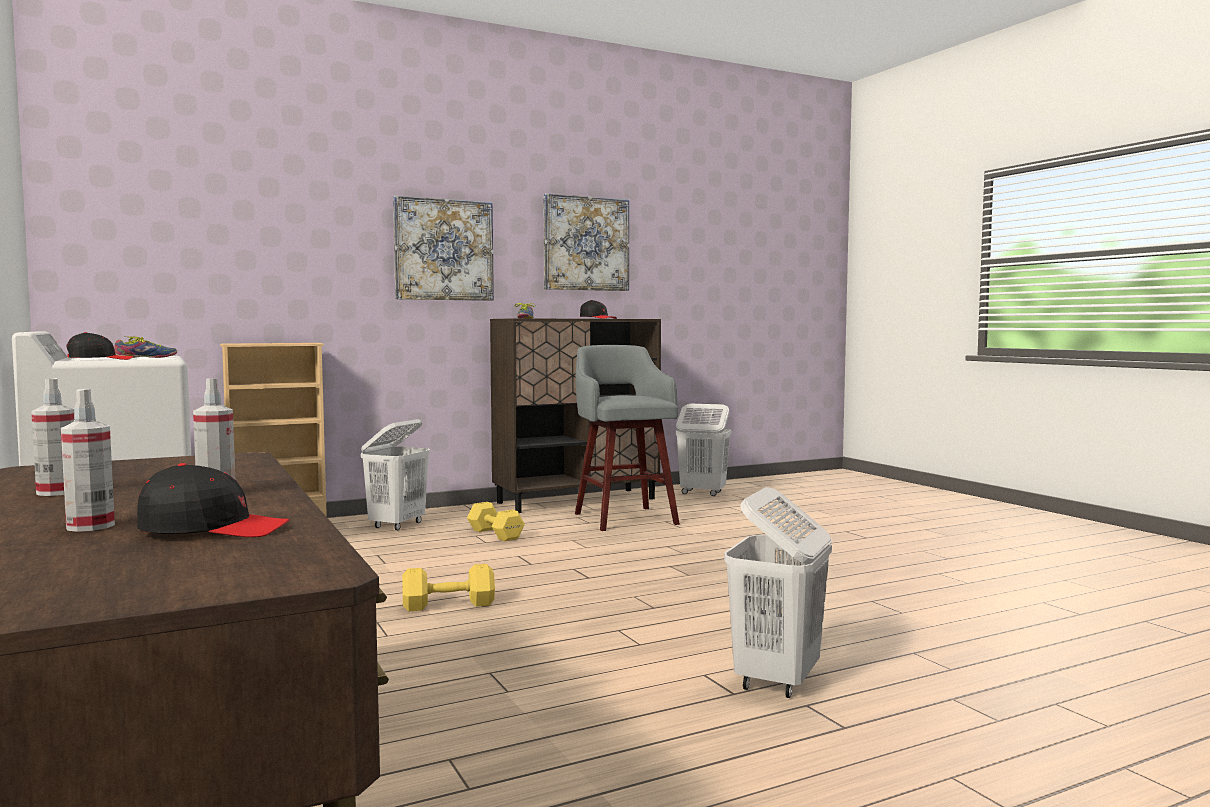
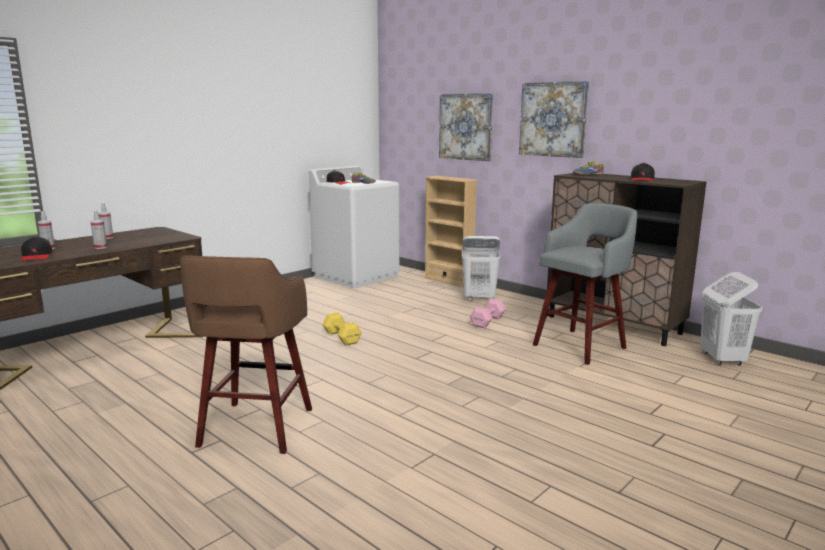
camera: 70 degrees right, 10 degrees up
(495, 534) = (488, 321): yellow dumbbell -> pink dumbbell
(586, 243) = (669, 110): picture -> picture (466, 127)
(776, 681) = (255, 429): white laundry basket -> brown stool

